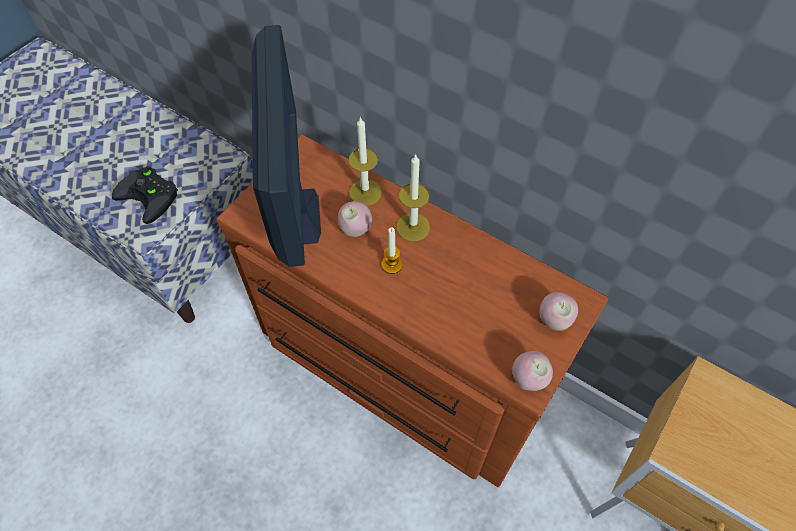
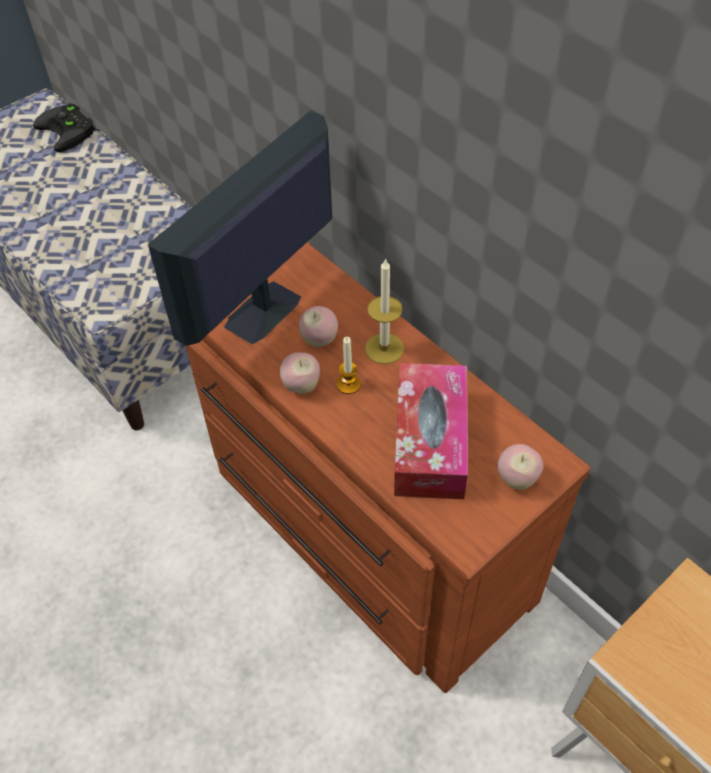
camera: 15 degrees right, 5 degrees down
(151, 196) = (118, 273): black game controller -> black game controller (69, 131)
(299, 215) = (262, 313): monitor -> monitor turned 150 degrees counterclockwise
(365, 192) = (342, 302): candle -> none
(474, 302) = (430, 441): none -> tissue box
(528, 379) = (466, 536): apple -> apple (301, 386)

